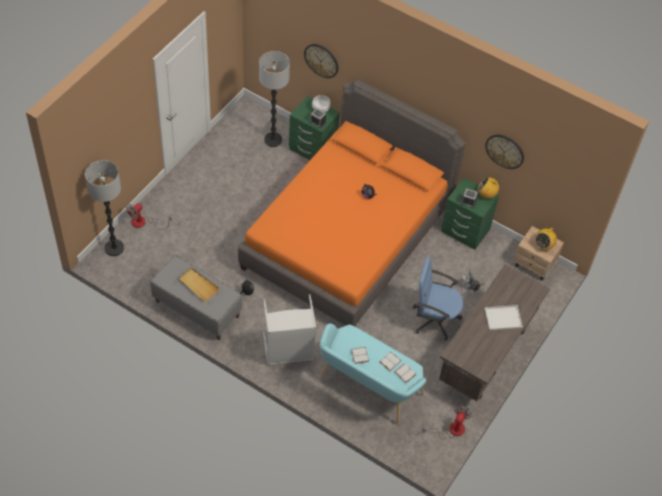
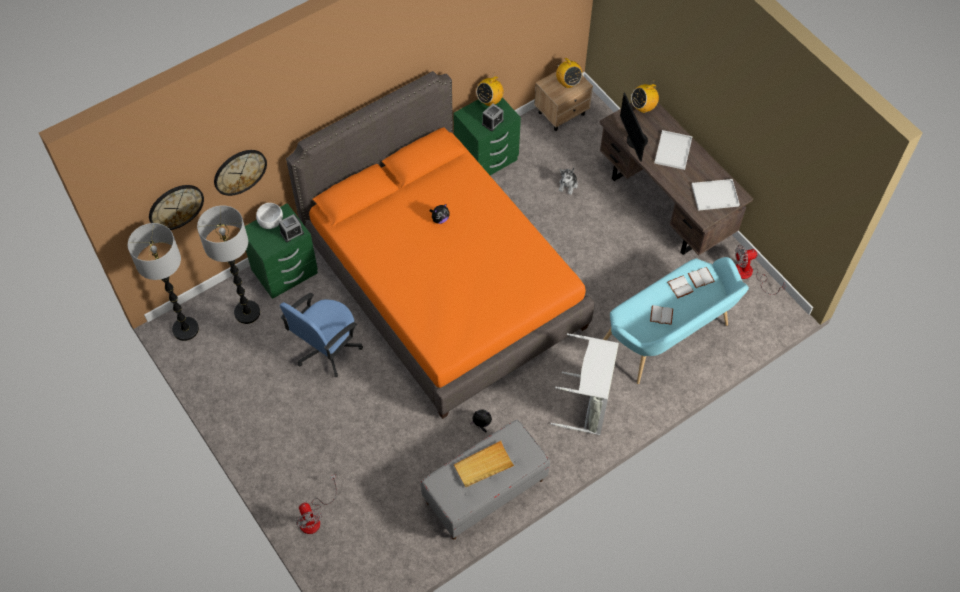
camera: 65 degrees left, 5 degrees up
(114, 248) = (341, 569): floor lamp -> floor lamp (185, 329)
(434, 319) = (598, 236): blue office chair -> blue office chair (326, 349)
(451, 430) = (749, 275): fan -> fan turned 60 degrees counterclockwise
(476, 356) = (715, 195): none -> white tray
(497, 291) = (634, 141): none -> monitor
(505, 151) = (487, 38): wall clock -> wall clock (175, 206)
(533, 288) = (643, 107): none -> radio

